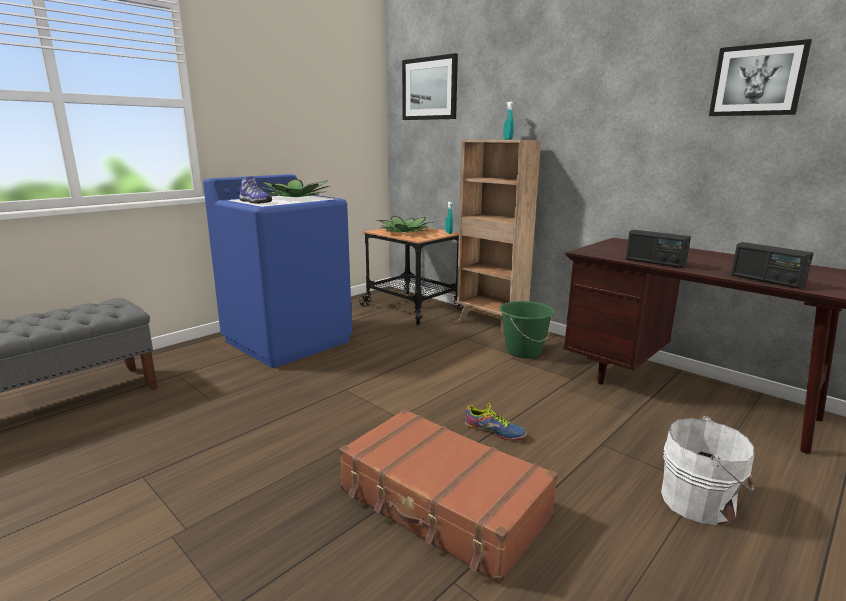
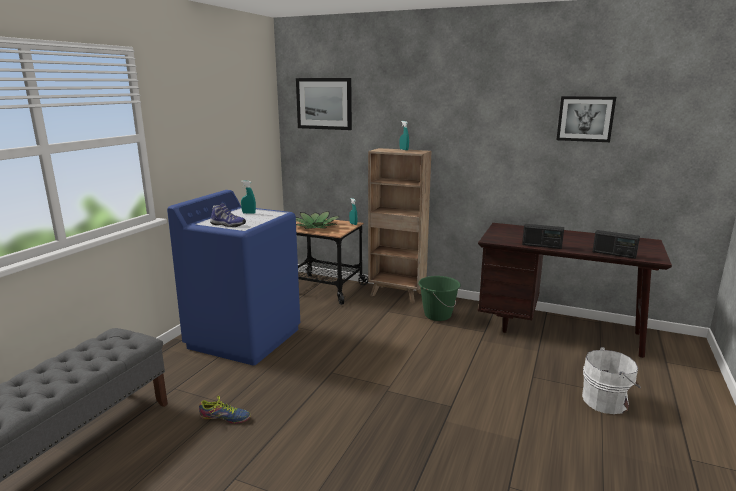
camera: 20 degrees left, 0 degrees up
(296, 197) = (249, 213): potted plant -> turquoise spray bottle
(442, 504) = (467, 441): brown suitcase -> none
(494, 431) = (462, 382): shoe -> shoe (225, 417)

